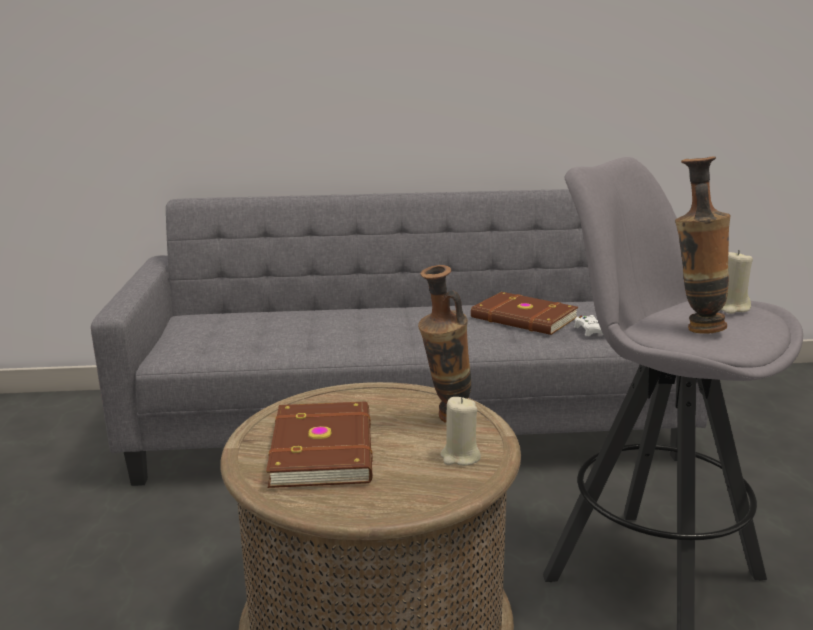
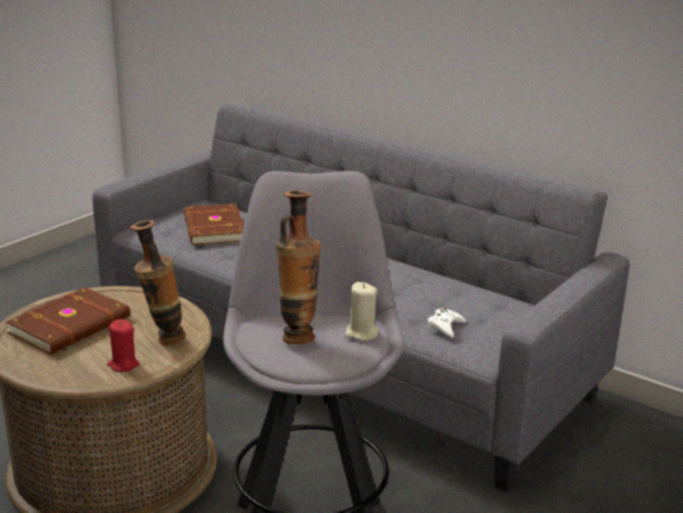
camera: 40 degrees right, 5 degrees up
(460, 457) = (123, 365): beige candle -> red candle
(523, 318) = (417, 294): brown book -> brown book (212, 228)

